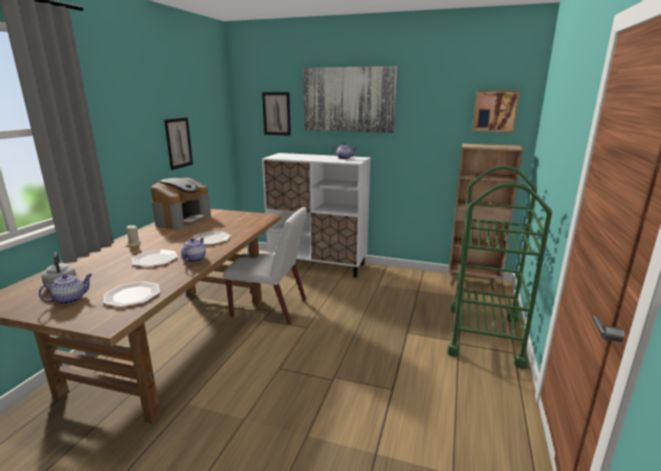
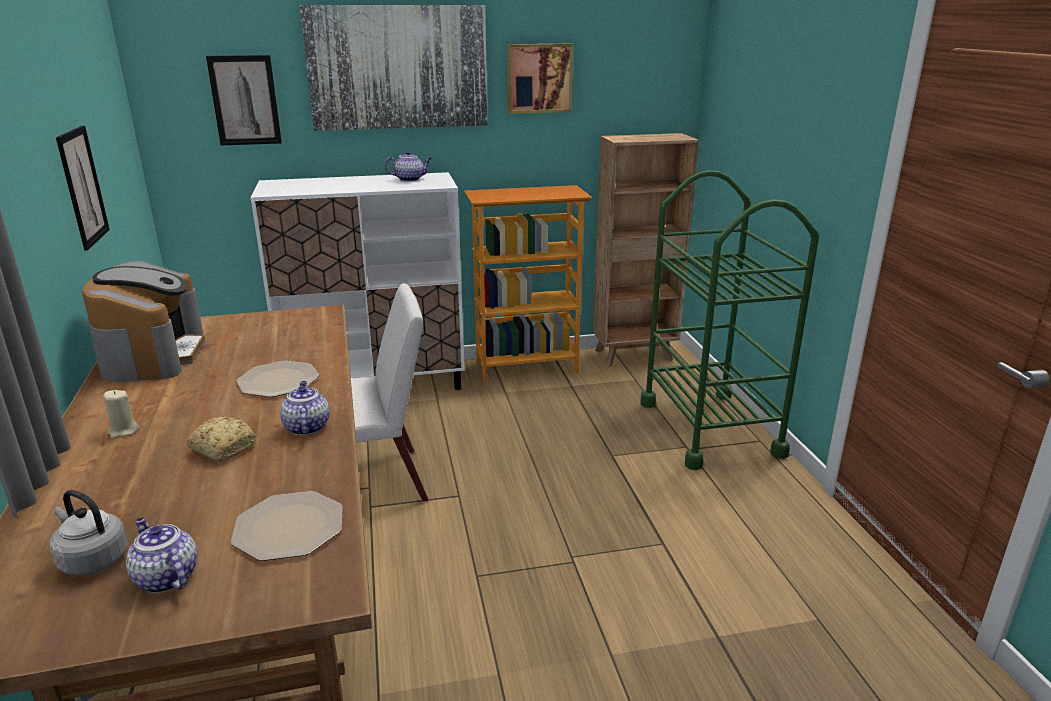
camera: 30 degrees left, 5 degrees up
(71, 299) = (165, 578): teapot -> teapot turned 60 degrees counterclockwise
(155, 259) = (223, 448): plate -> bread
(402, 274) = (526, 366): none -> bookcase
(495, 111) = (643, 80): picture -> picture (539, 78)

